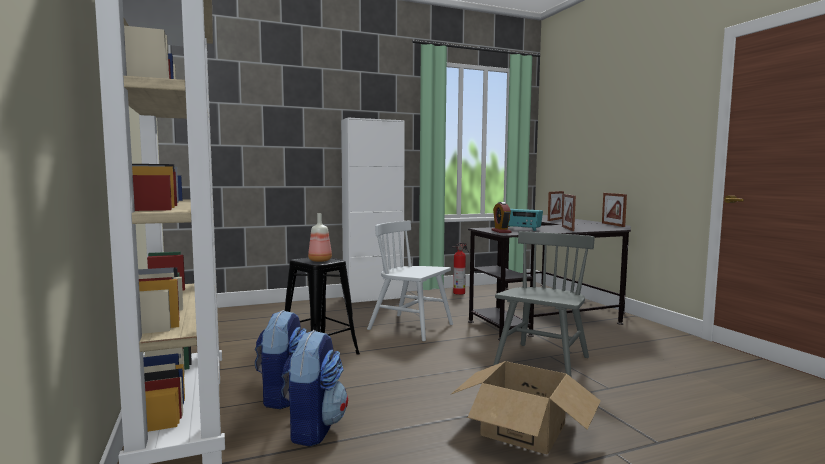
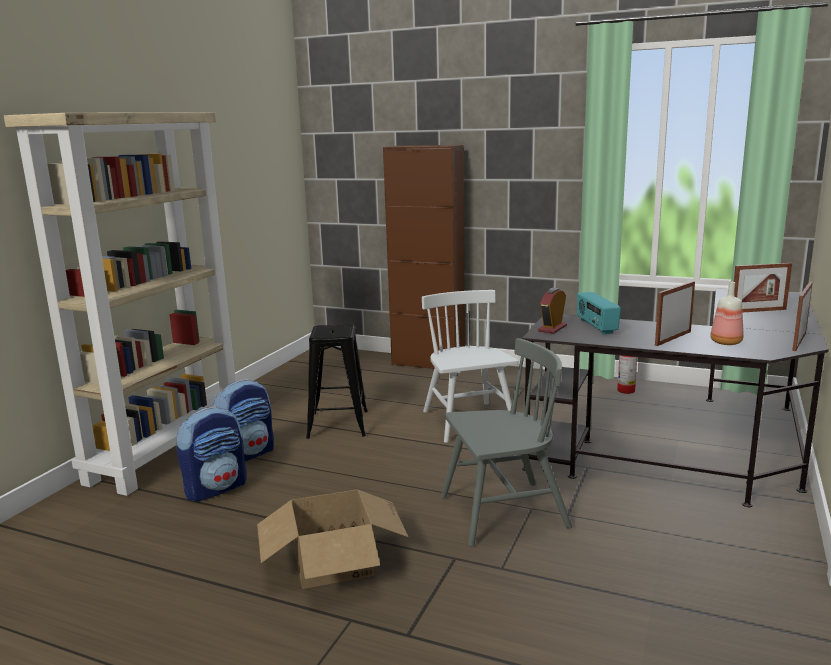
camera: 45 degrees right, 10 degrees up
(303, 304) = (428, 363): none -> brown cabinet
(320, 260) = (331, 332): bottle -> bottle (726, 342)
(373, 298) = (509, 372): white cabinet -> none

